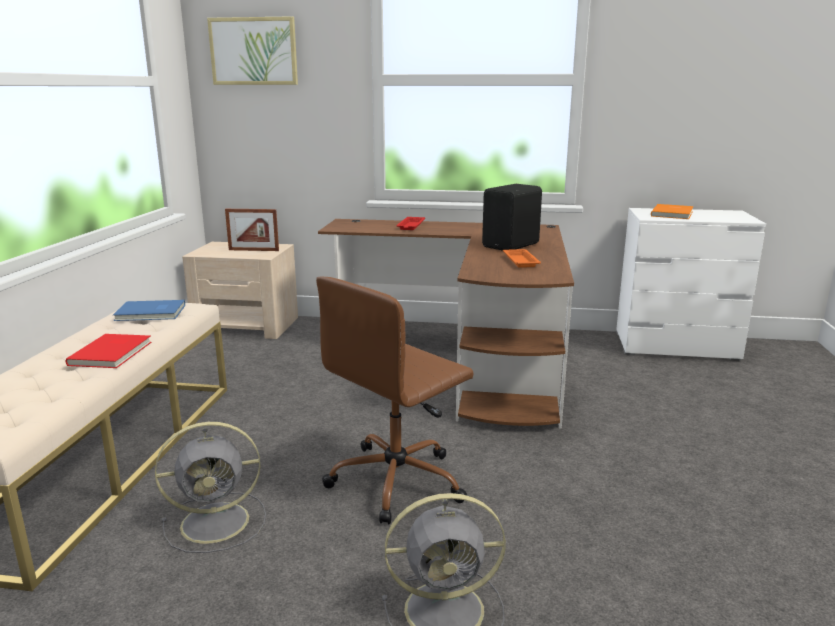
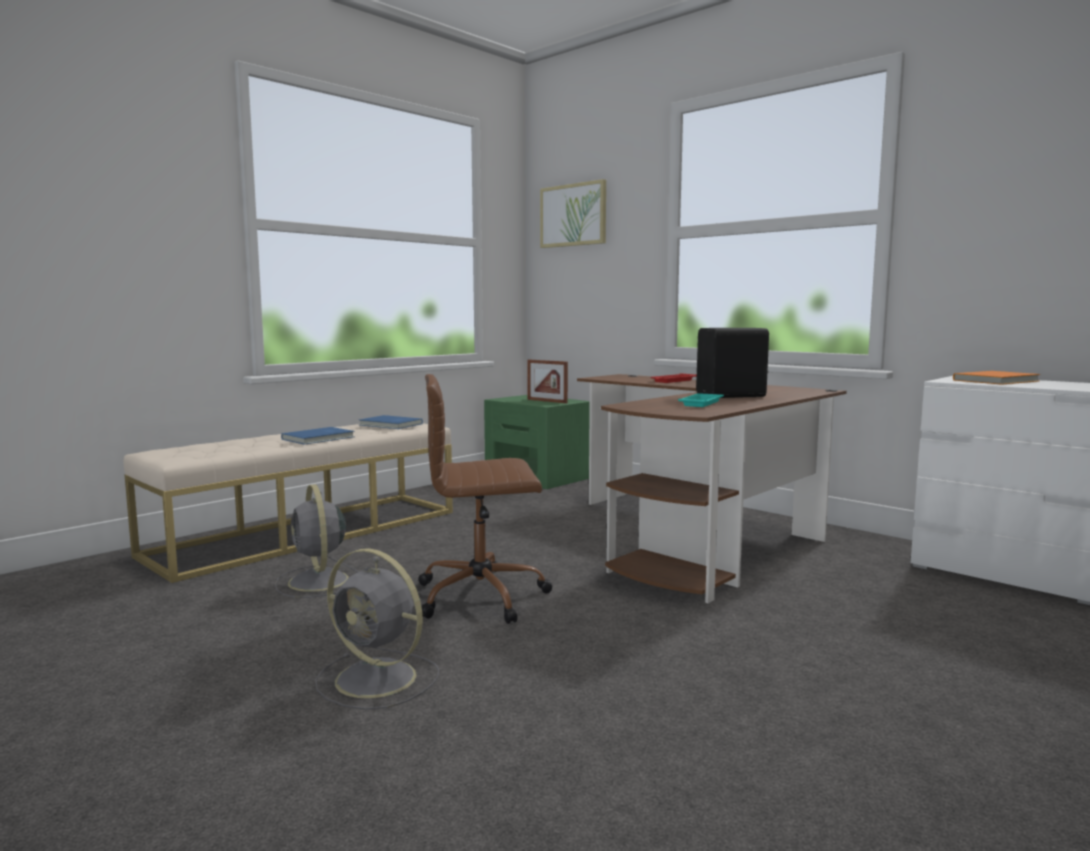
camera: 35 degrees right, 10 degrees down
(113, 353) = (320, 438): red book -> blue book
(218, 522) = (319, 582): grey fan -> grey fan turned 45 degrees clockwise
(247, 325) = (537, 477): beige nightstand -> green nightstand
(520, 261) = (702, 403): orange tray -> turquoise tray

